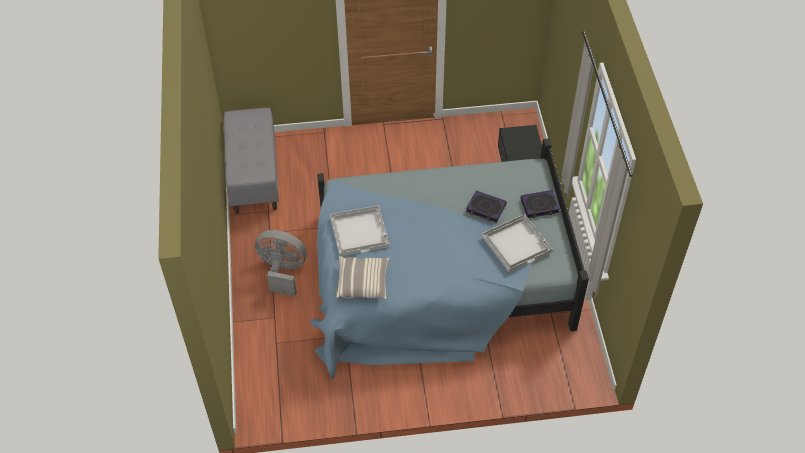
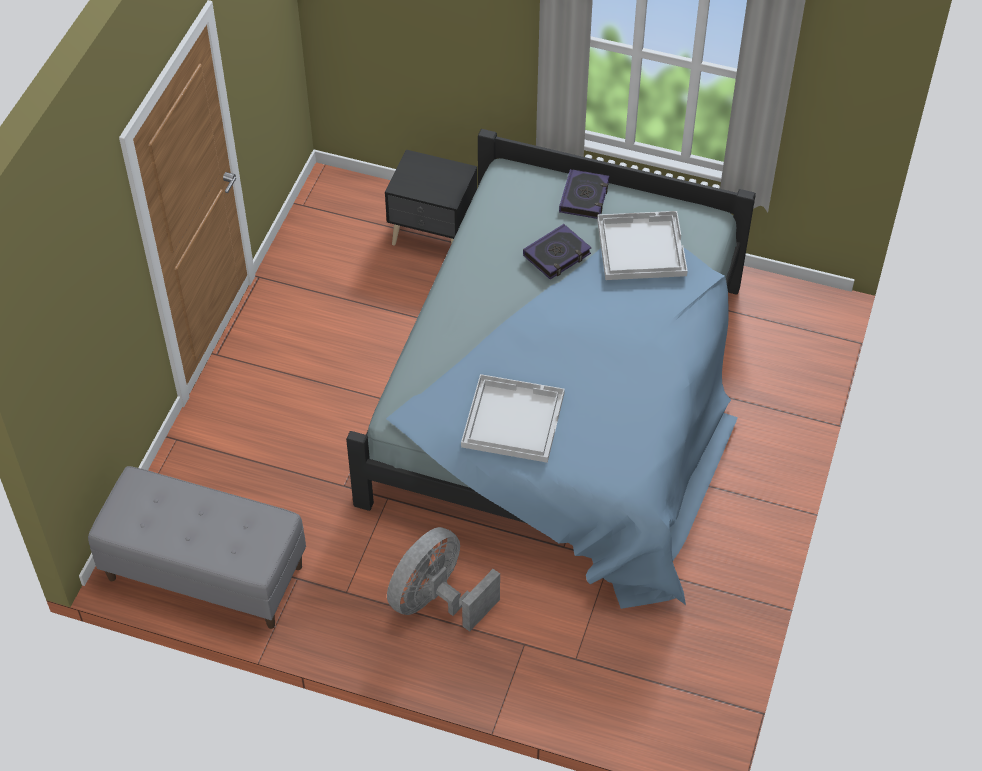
camera: 65 degrees left, 0 degrees up
(363, 282) = (614, 451): pillow -> none

